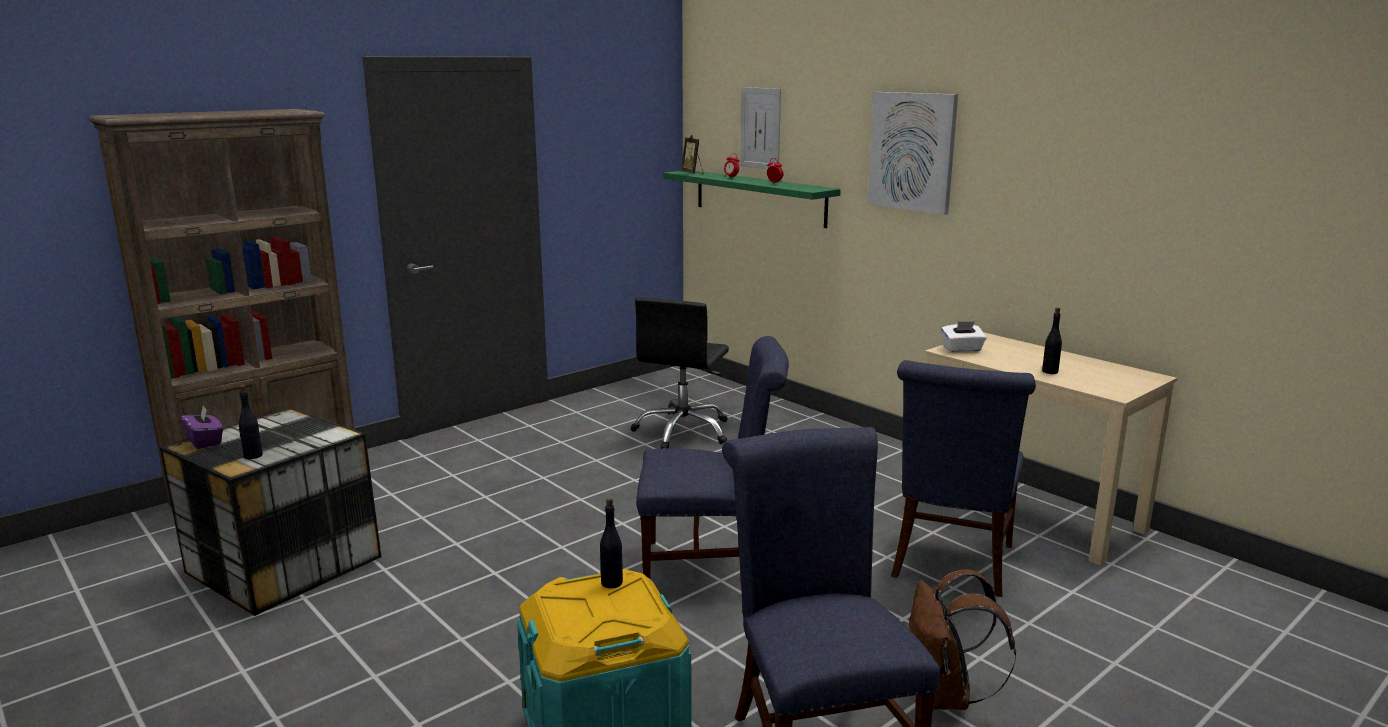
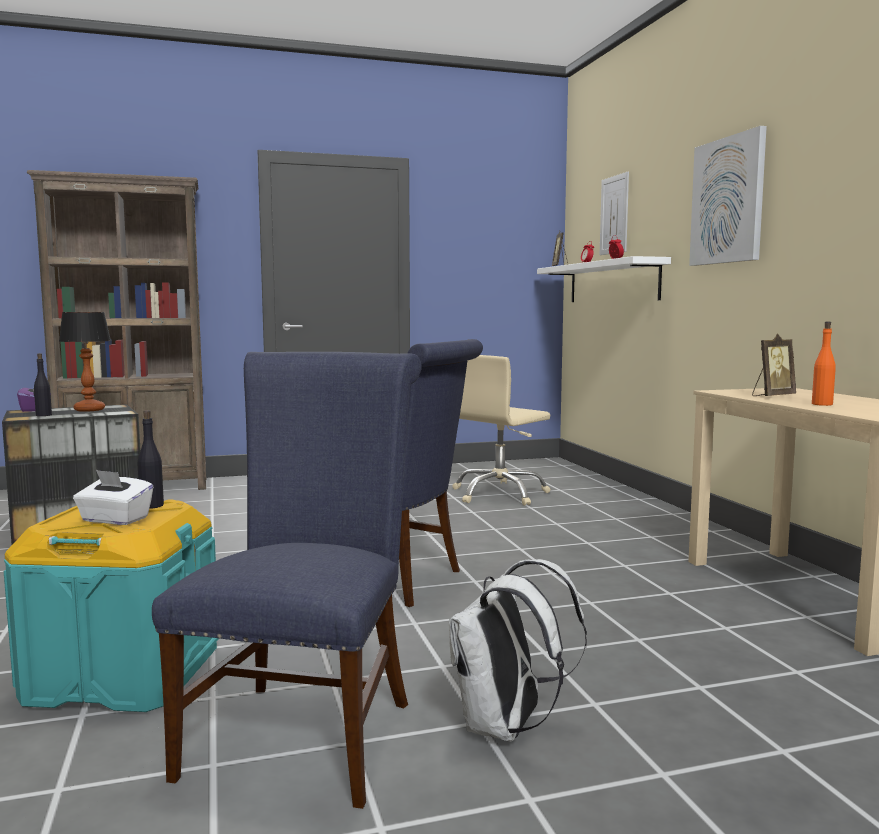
camera: 25 degrees right, 10 degrees down
(283, 432) = (90, 410): none -> table lamp
(683, 431) = (499, 494): black office chair -> beige office chair
(759, 197) = (612, 282): green shelf -> white shelf
(945, 697) = (506, 727): brown backpack -> white backpack
(950, 565) = (658, 621): blue chair -> none
(962, 349) = (739, 391): white tissue box -> white tissue box (114, 520)
(998, 358) = (772, 396): none -> picture frame
(1050, 371) = (822, 404): black bottle -> orange bottle

